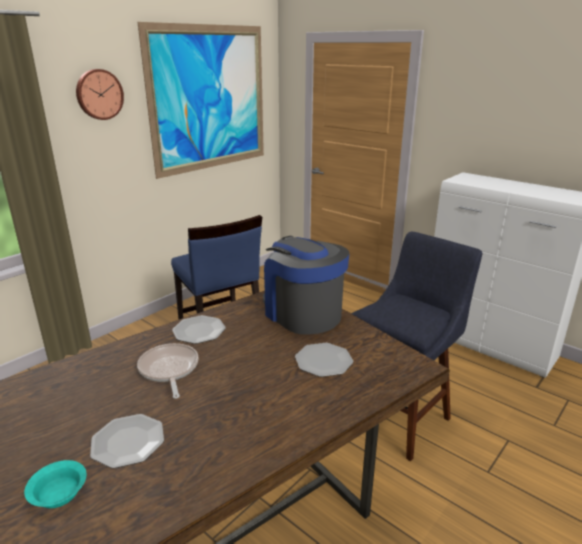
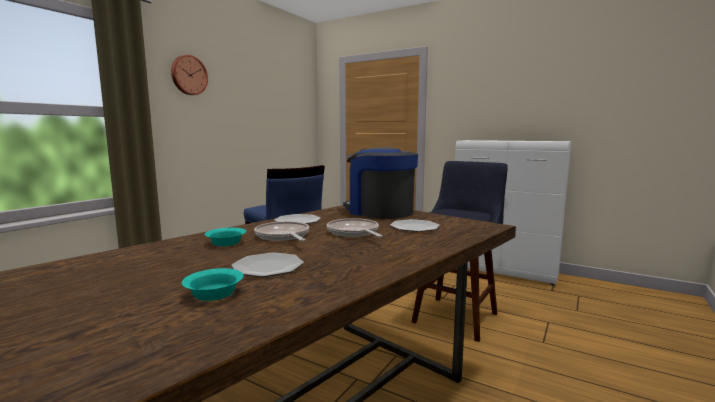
camera: 10 degrees left, 15 degrees down
(105, 381) = (226, 243): none -> turquoise bowl
(210, 99) = (270, 96): picture -> none
(248, 368) = (354, 232): none -> frying pan

